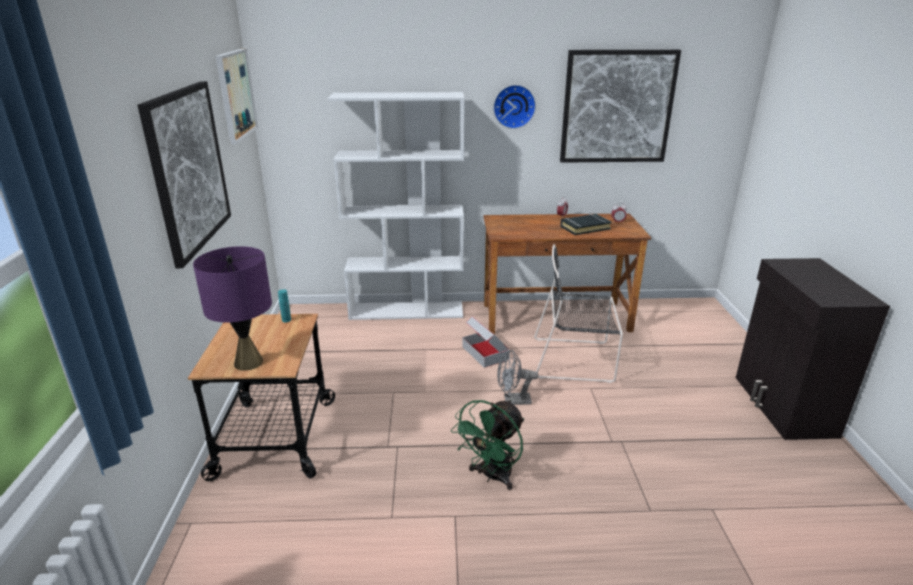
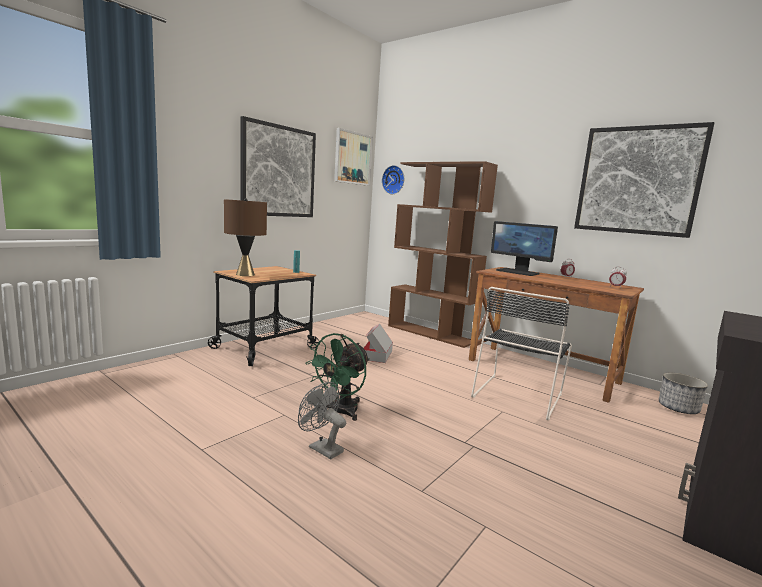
camera: 40 degrees right, 15 degrees down
(248, 362) = (245, 274): purple table lamp -> brown table lamp
(407, 311) = (431, 333): white bookcase -> brown bookcase
(485, 353) = (448, 366): cardboard box -> cardboard box (377, 355)
(492, 476) = (340, 412): green fan -> green fan turned 45 degrees counterclockwise
(513, 401) = (424, 391): grey fan -> grey fan (321, 448)
(514, 106) = (538, 177): wall clock -> wall clock (394, 180)
(518, 224) = (518, 272): none -> monitor
(576, 359) = (518, 394): black chair -> black chair turned 105 degrees counterclockwise
(584, 227) = (573, 282): black book -> none
(670, 313) = (678, 408): none -> planter

